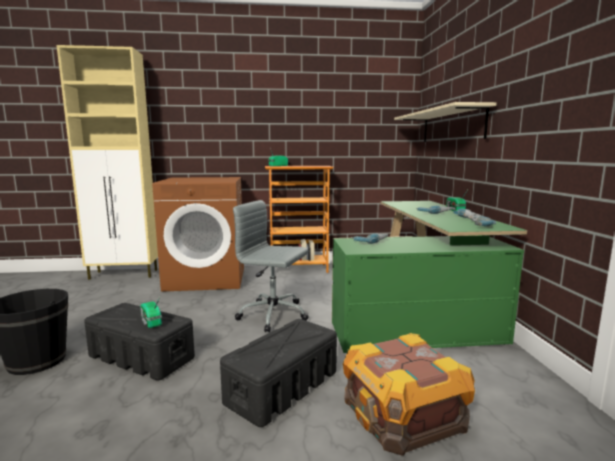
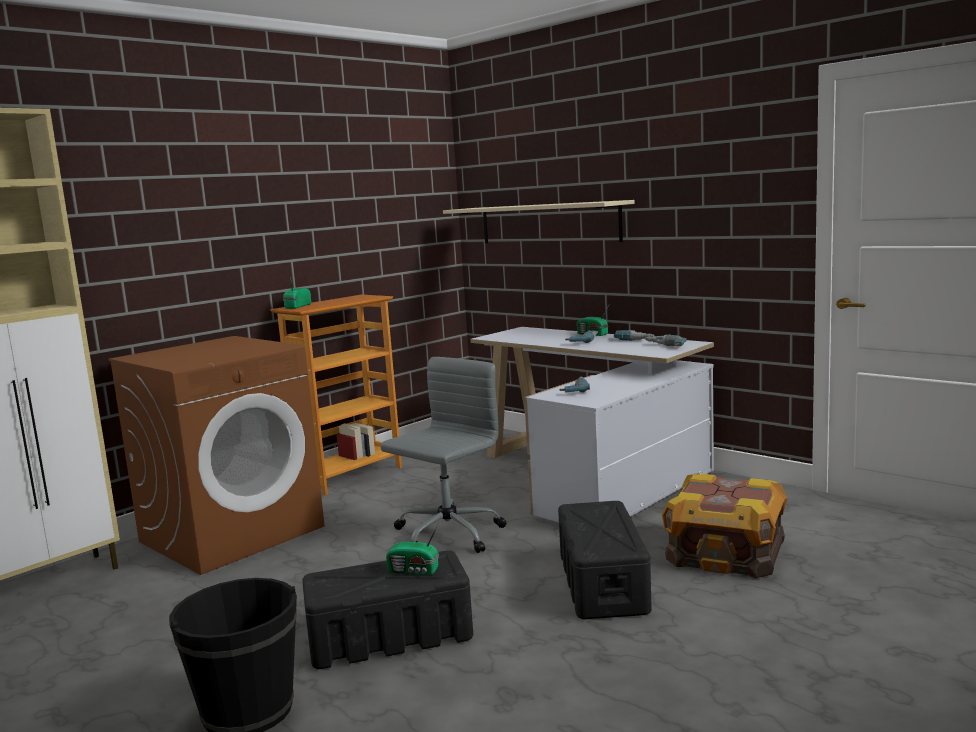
camera: 40 degrees left, 0 degrees up
(274, 315) = (447, 534): grey office chair -> grey office chair turned 150 degrees clockwise
(419, 313) = (592, 475): green desk -> white desk

